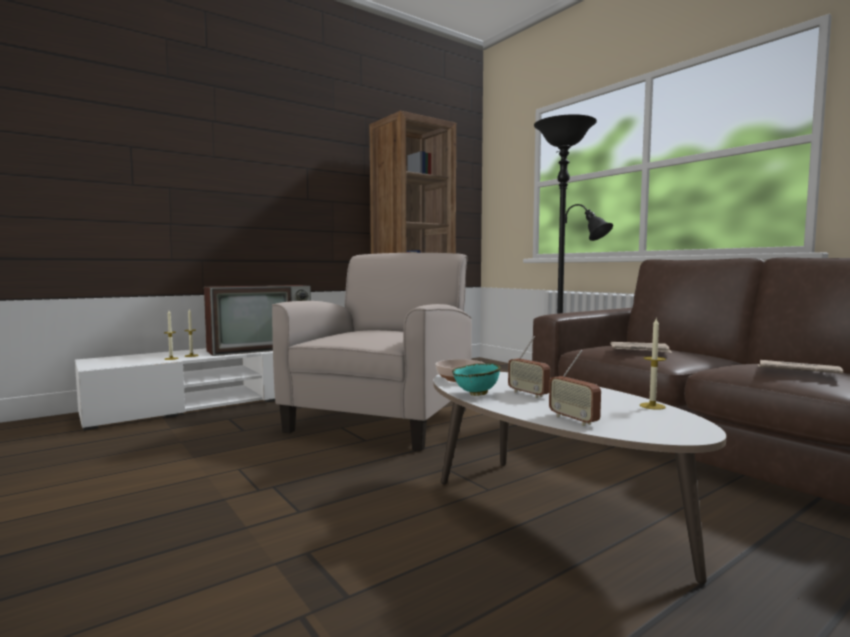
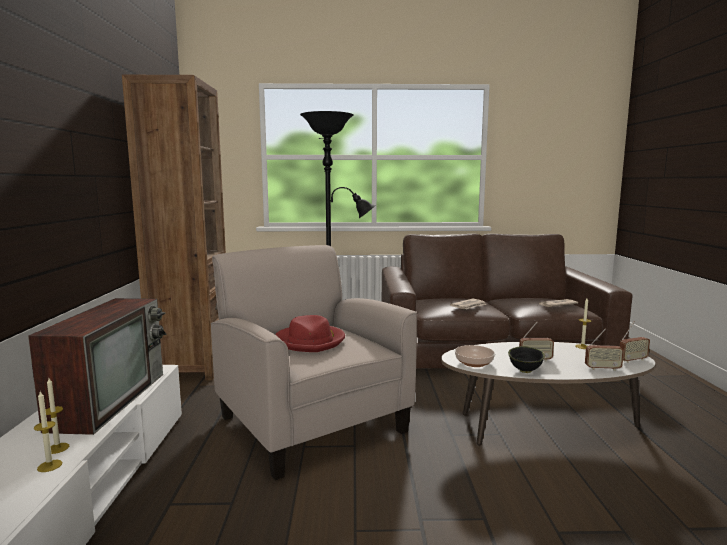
camera: 55 degrees left, 5 degrees up
(367, 331) = (311, 341): none -> red hat
(477, 394) = (526, 371): turquoise bowl -> black bowl
(665, 431) = (632, 360): none -> radio

